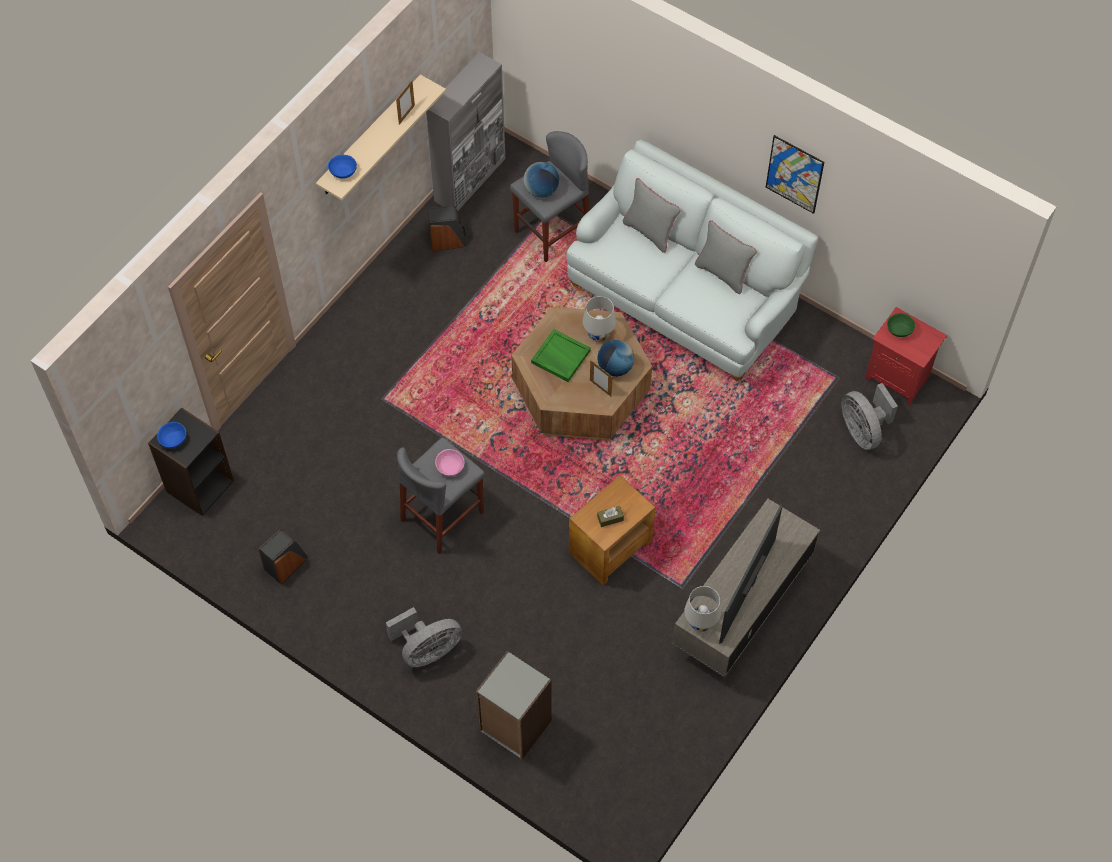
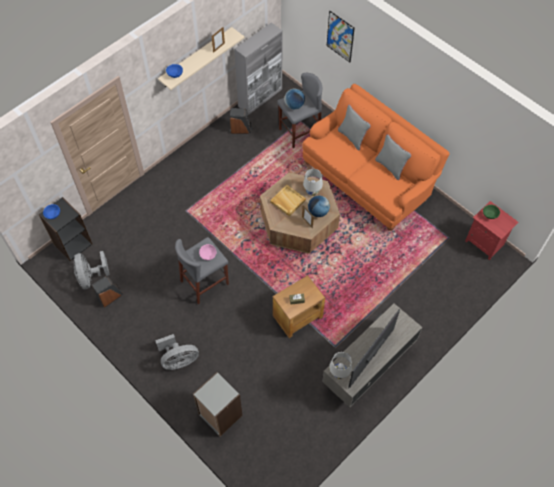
camera: 10 degrees right, 0 degrees up
(560, 357) = (287, 201): green tray -> beige tray
(685, 297) = (368, 179): white sofa -> orange sofa
(794, 174) = (440, 112): picture -> picture (340, 36)
(863, 431) = (459, 271): grey fan -> grey fan (90, 277)

